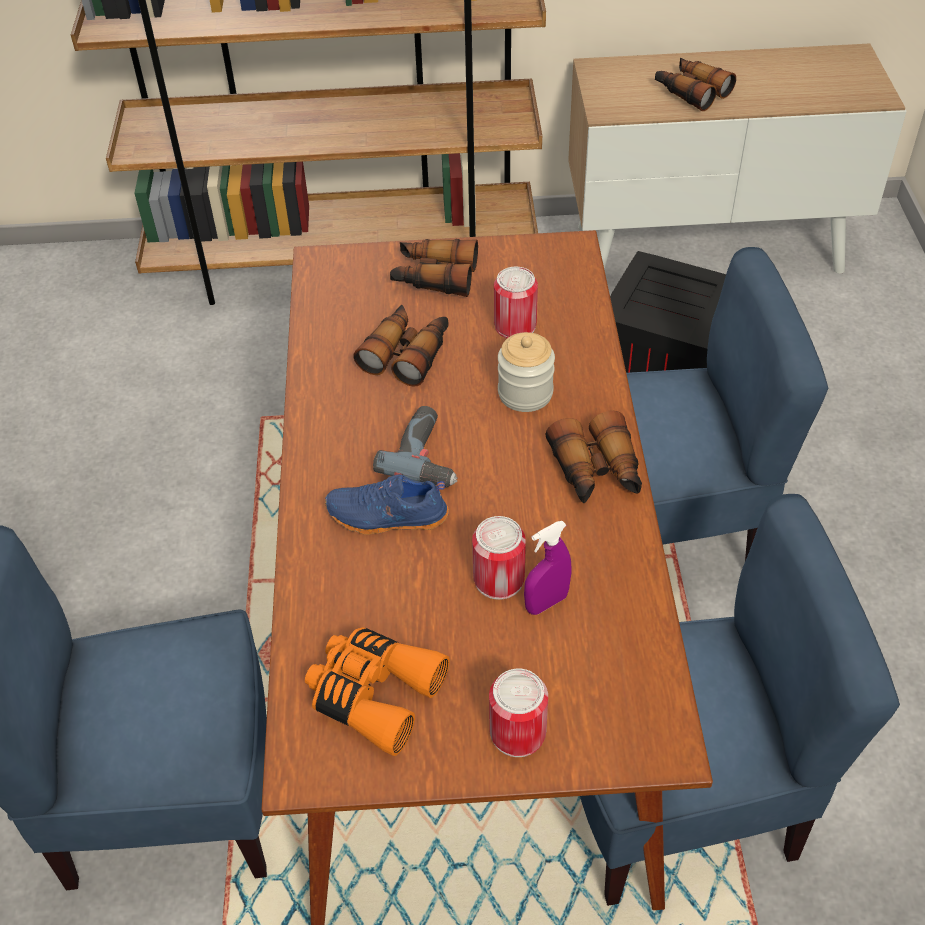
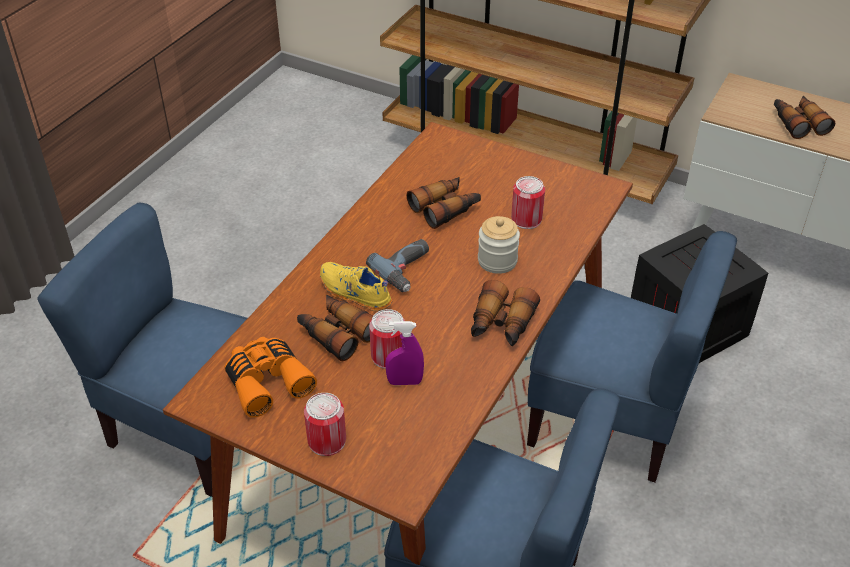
camera: 30 degrees right, 5 degrees down
(387, 518) = (354, 294): blue shoe -> yellow shoe
(434, 277) = (500, 171): binoculars -> binoculars (336, 333)

